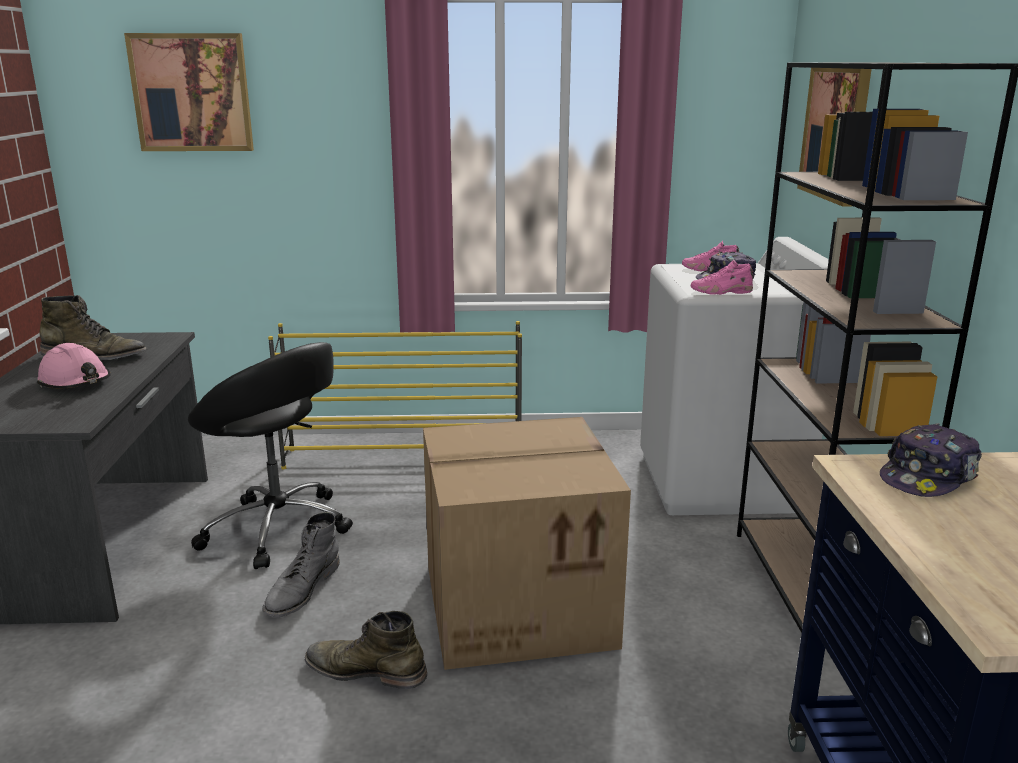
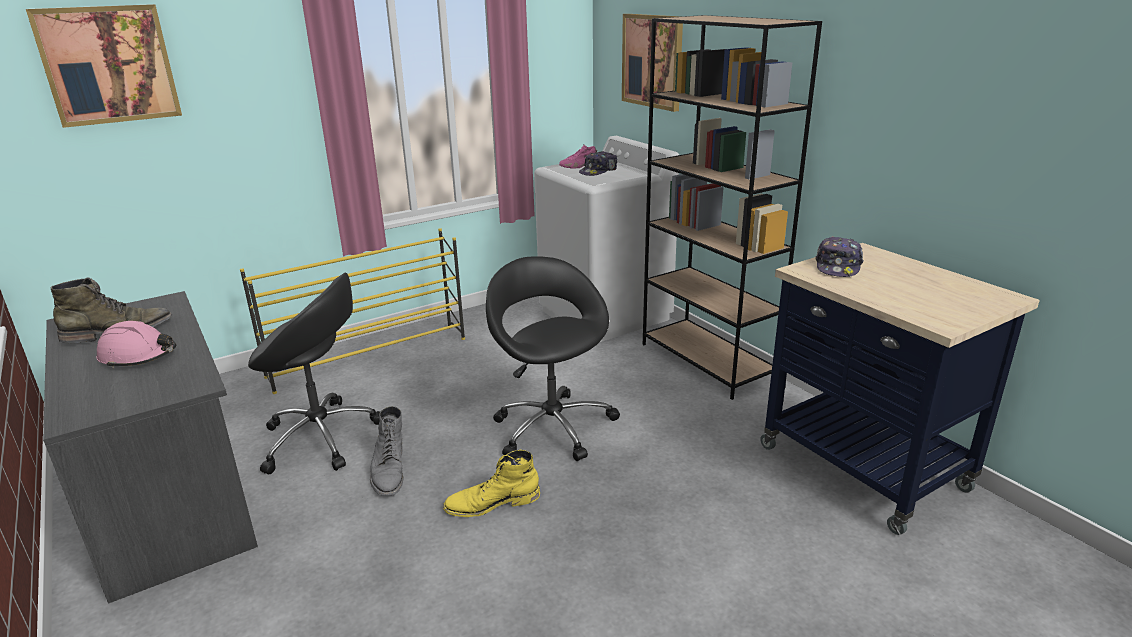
camera: 30 degrees left, 5 degrees up
(366, 670) = (492, 503): green boot -> yellow boot
(520, 604) = (552, 427): cardboard box -> black office chair
(721, 292) = (608, 181): pink shoe -> none

